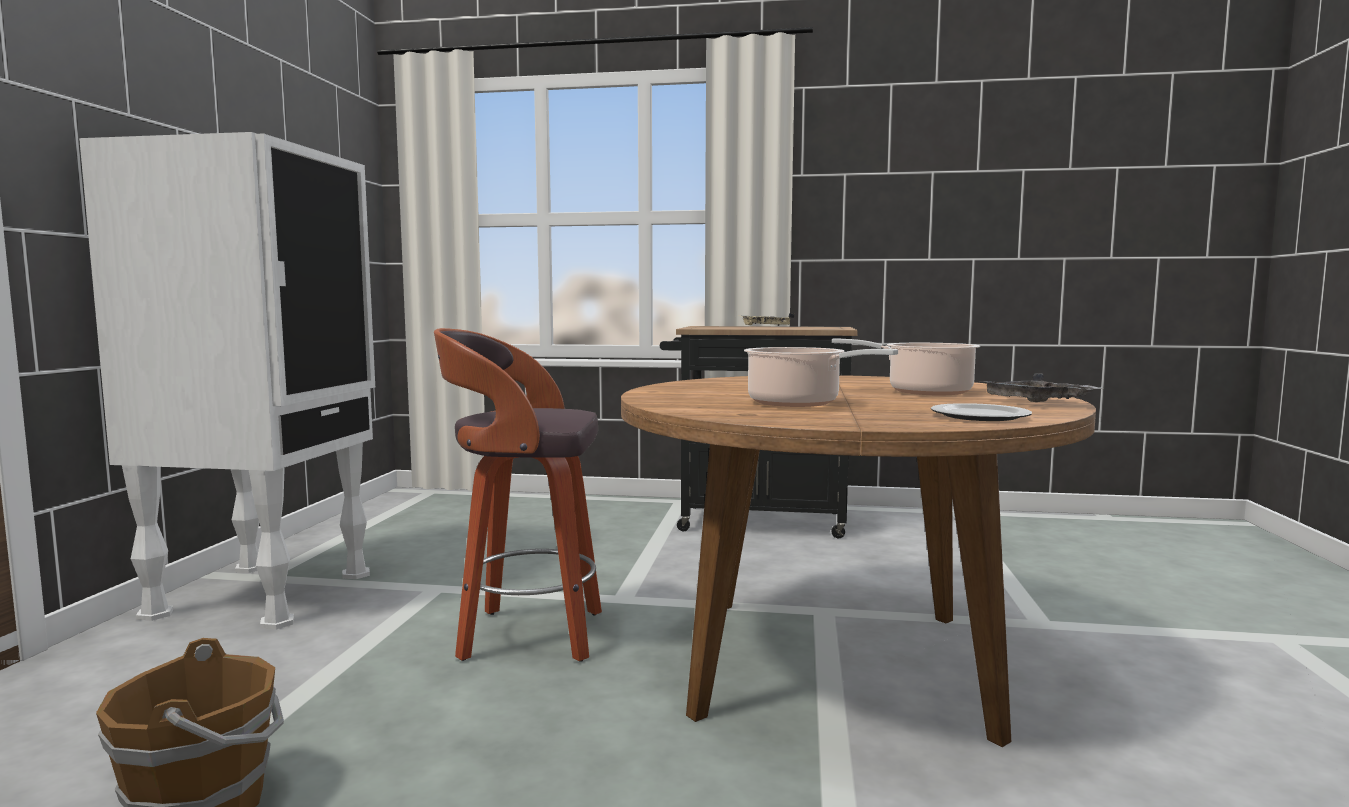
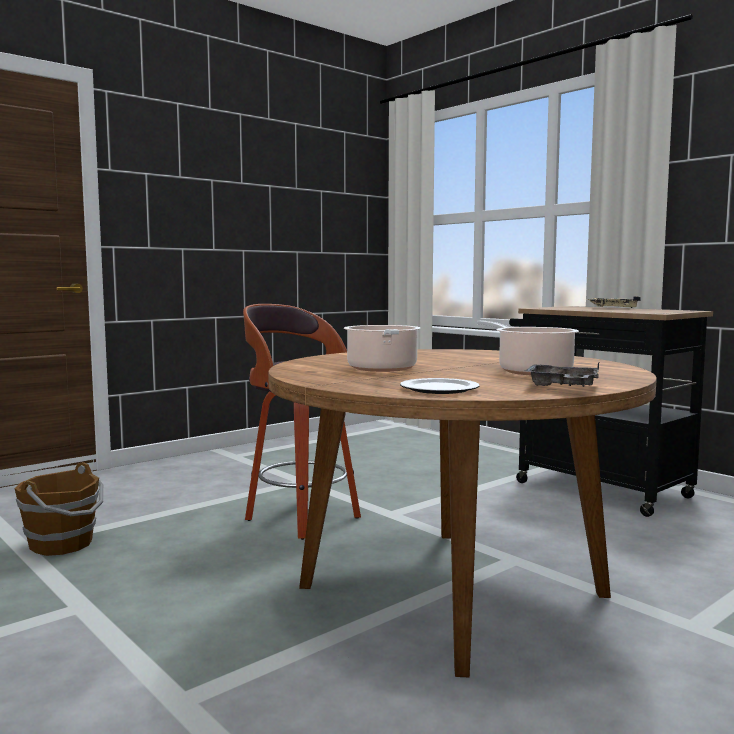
camera: 40 degrees right, 0 degrees up
(266, 593) = (223, 464): white cabinet -> none

